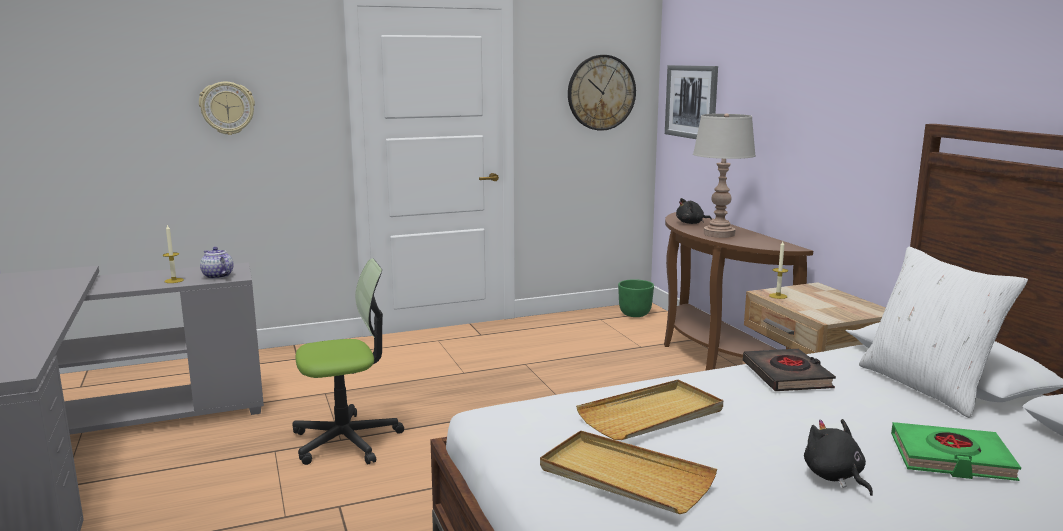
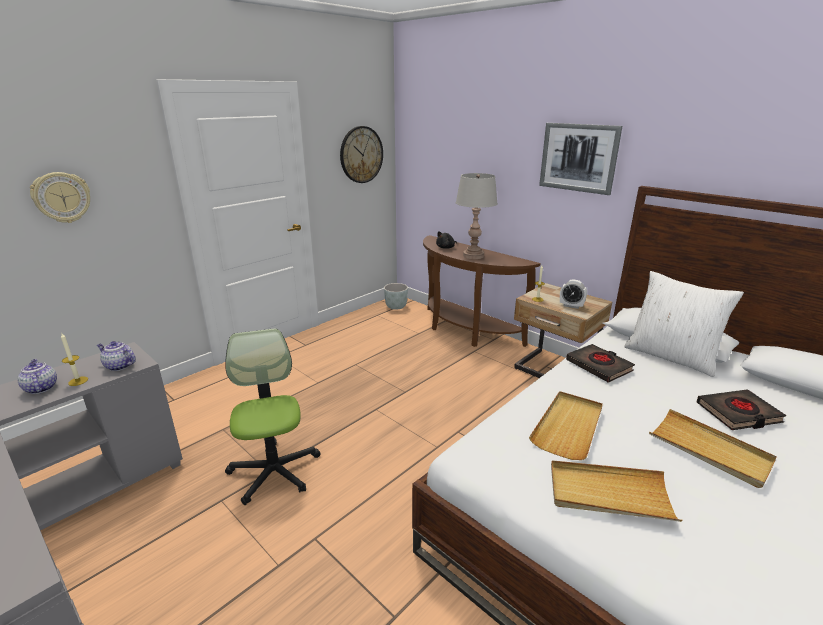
camera: 25 degrees left, 10 degrees up
(141, 280) = (41, 388): none -> teapot
(346, 440) = (274, 471): office chair -> office chair turned 60 degrees counterclockwise
(635, 314) = (396, 307): green planter -> grey planter
(691, 102) = (427, 160): picture -> picture (578, 157)
(822, 309) = (571, 306): none -> alarm clock
(835, 477) = (709, 450): black plush toy -> beige tray
(951, 458) = (738, 413): green book -> black book

